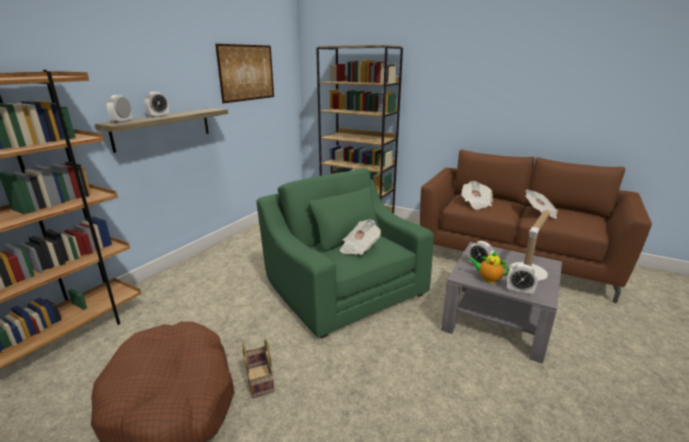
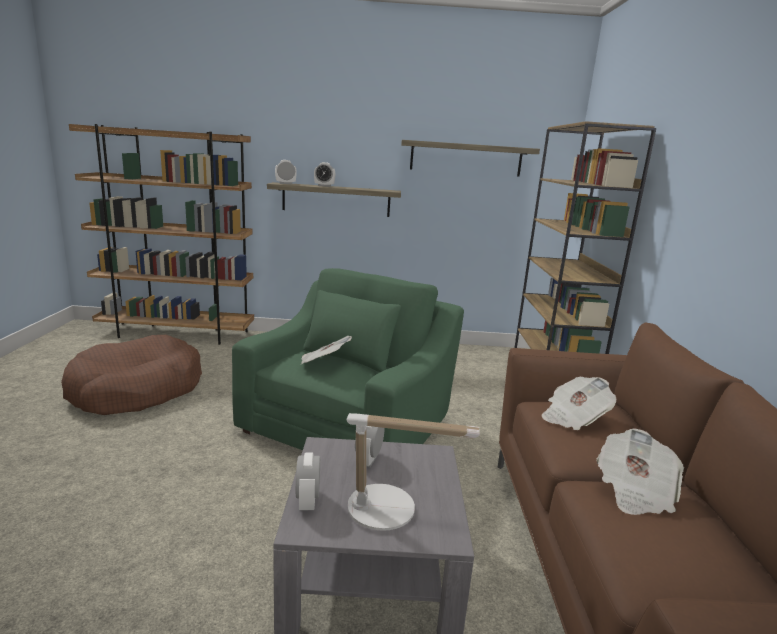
camera: 60 degrees right, 5 degrees down
(247, 73) = (466, 158): picture -> shelf
(258, 380) = (169, 416): basket -> none
(488, 279) = (330, 469): teapot -> none

